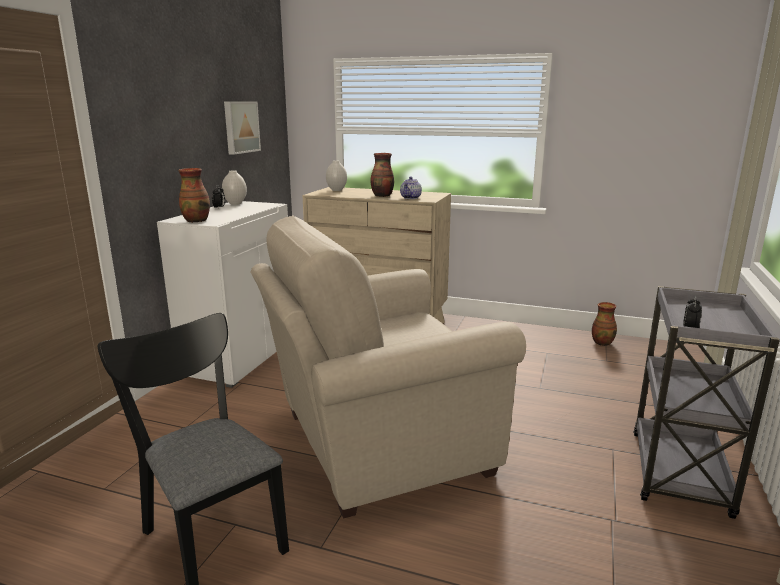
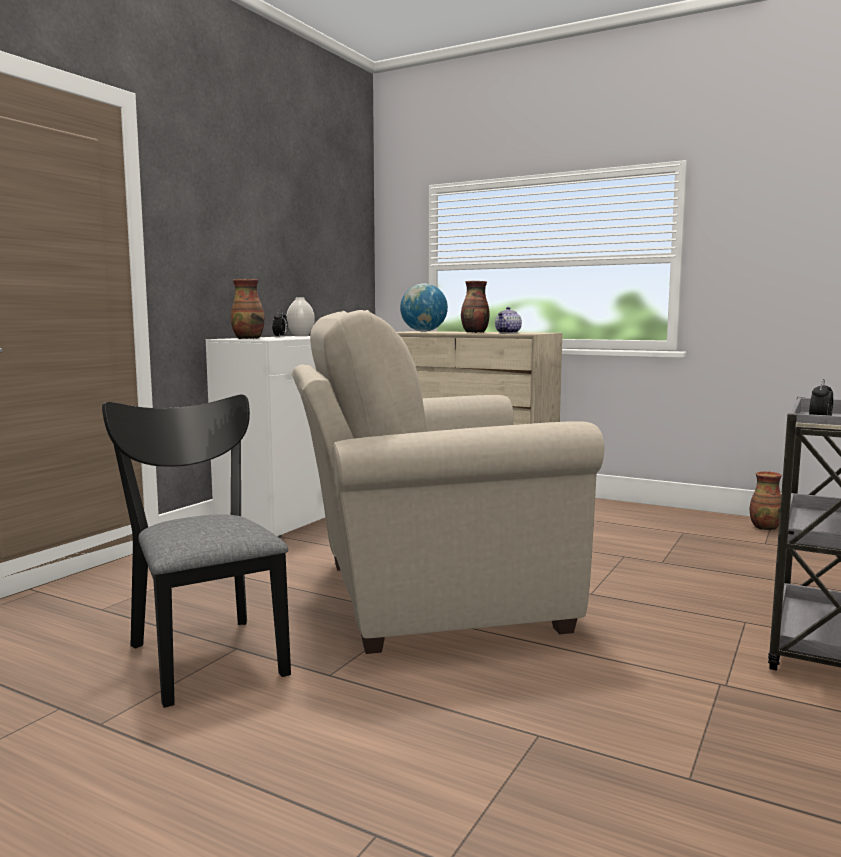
camera: 10 degrees right, 10 degrees down
(240, 127) = (315, 255): picture -> none
(336, 190) = (423, 331): white vase -> globe

